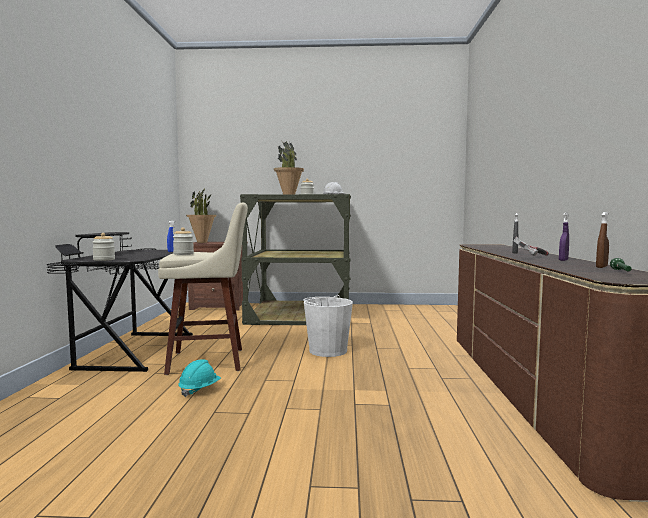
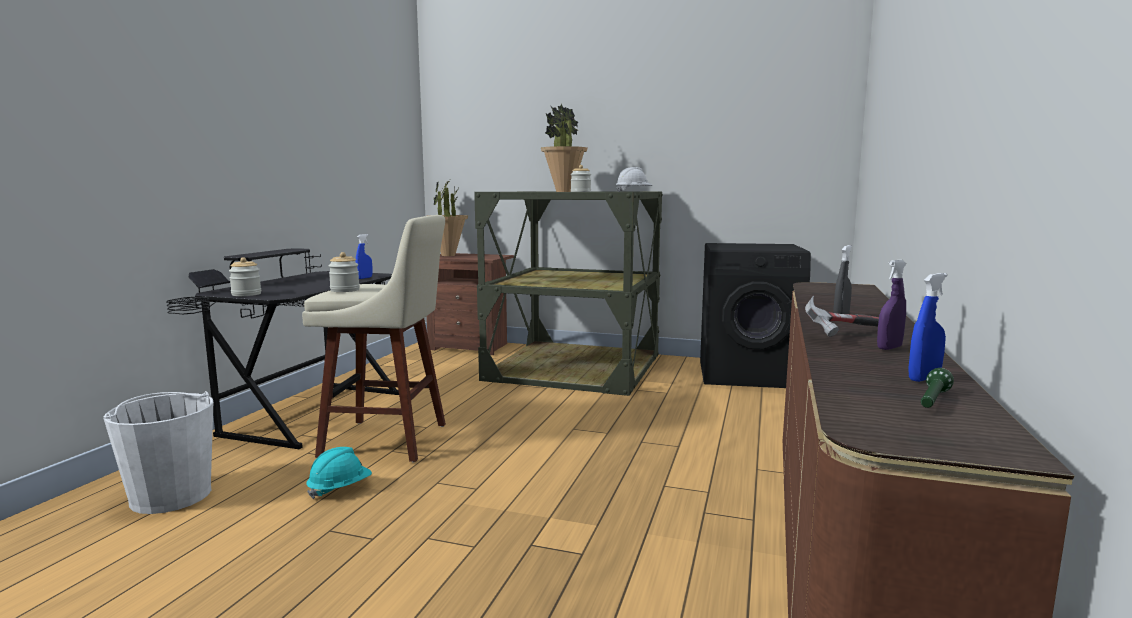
camera: 15 degrees right, 5 degrees up
(327, 350) = (564, 439): white bucket -> white bucket (171, 496)
(410, 311) = (747, 374): none -> black washing machine
(601, 267) = (924, 378): brown spray bottle -> blue spray bottle

